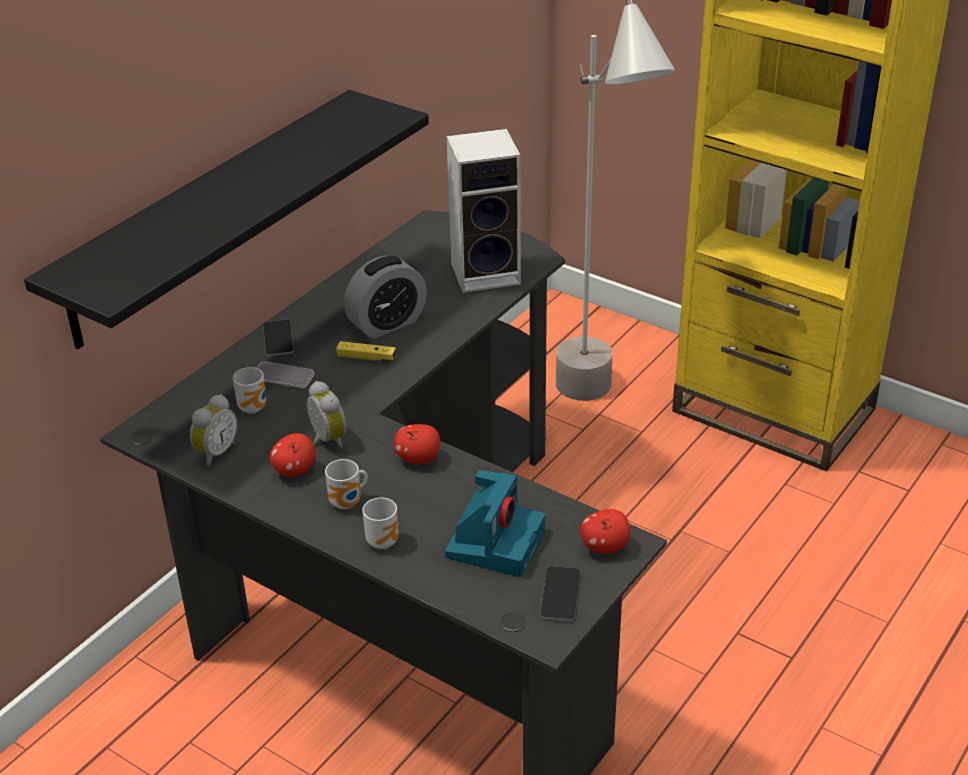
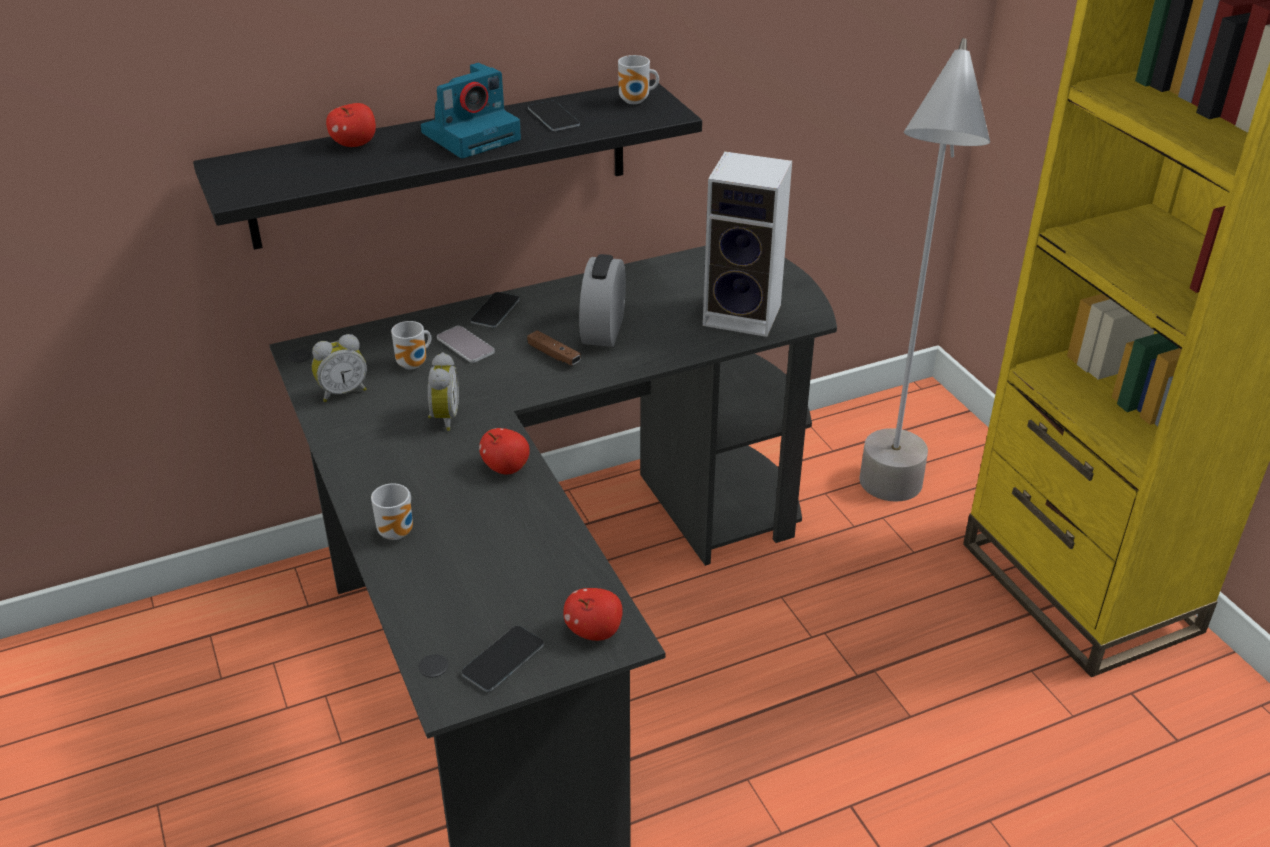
camera: 30 degrees right, 0 degrees up
(294, 471) = (389, 434): apple -> apple (354, 144)
(305, 145) = (553, 117): none -> phone
(348, 503) = (404, 483): mug -> mug (636, 101)
(366, 357) = (554, 355): yellow game controller -> brown game controller
(387, 324) = (603, 330): alarm clock -> alarm clock turned 105 degrees clockwise
(495, 542) = (495, 578): camera -> camera (472, 135)

